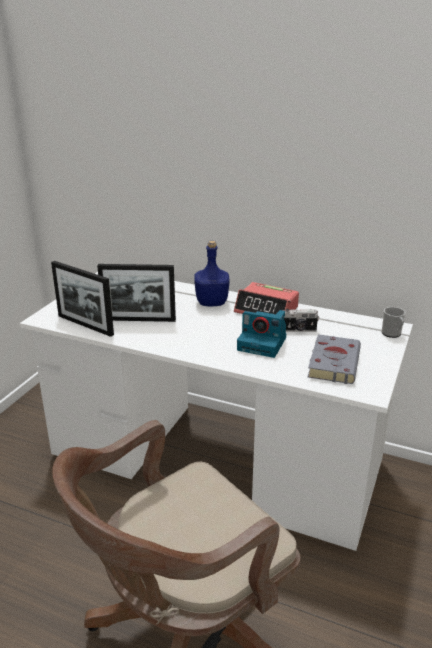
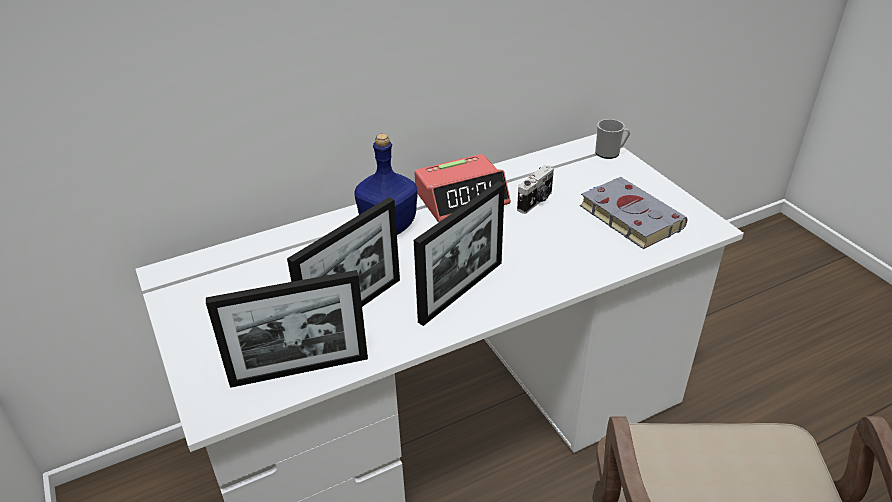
camera: 50 degrees left, 10 degrees up
(188, 339) = (461, 291): none -> picture frame
(263, 344) = (538, 241): camera -> none

